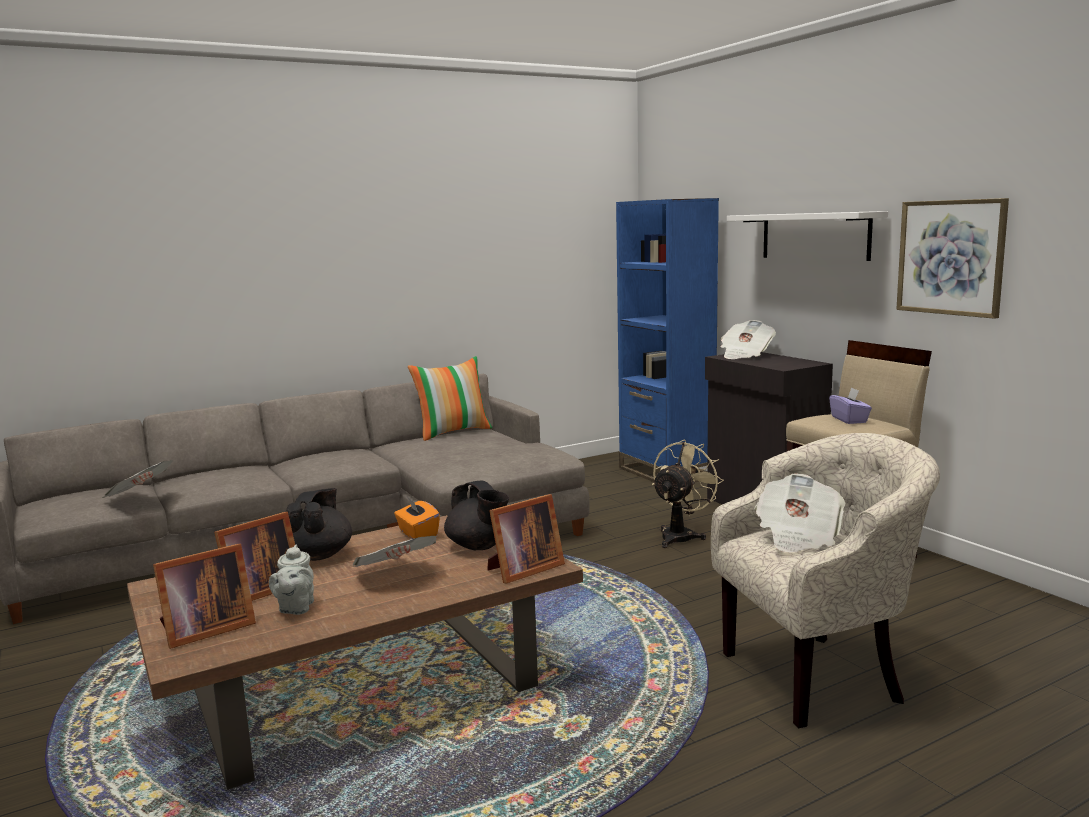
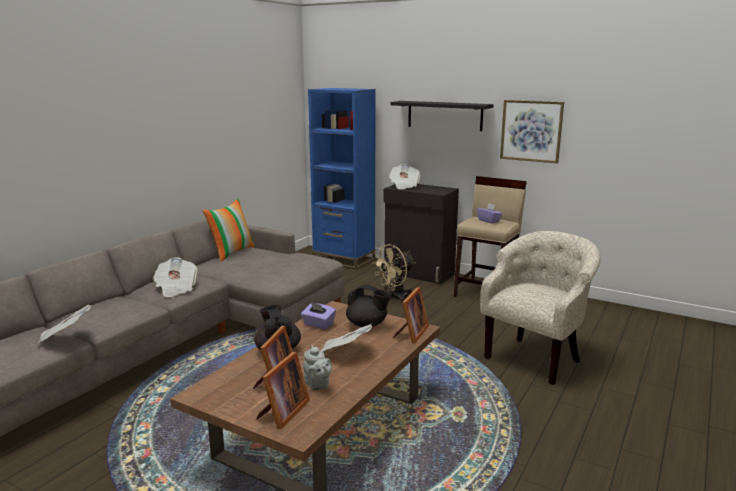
camera: 30 degrees left, 5 degrees up
(417, 534) = (318, 324): orange tissue box -> purple tissue box
(681, 536) = (395, 297): beige fan -> beige fan turned 135 degrees counterclockwise
(797, 536) = (530, 289): newspaper -> newspaper (176, 288)
(814, 236) = (444, 115): white shelf -> black shelf

